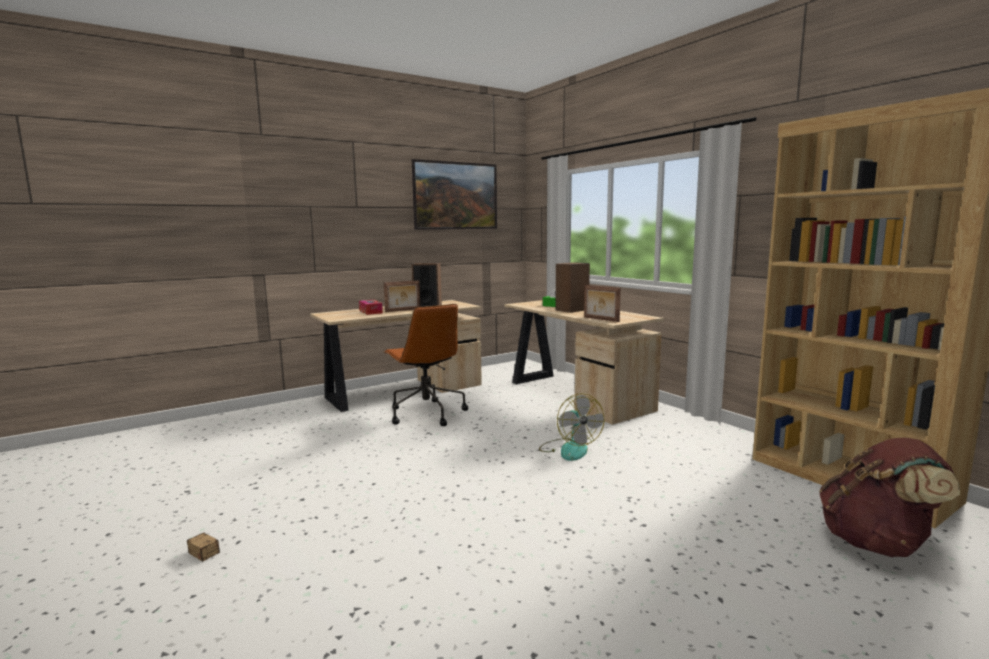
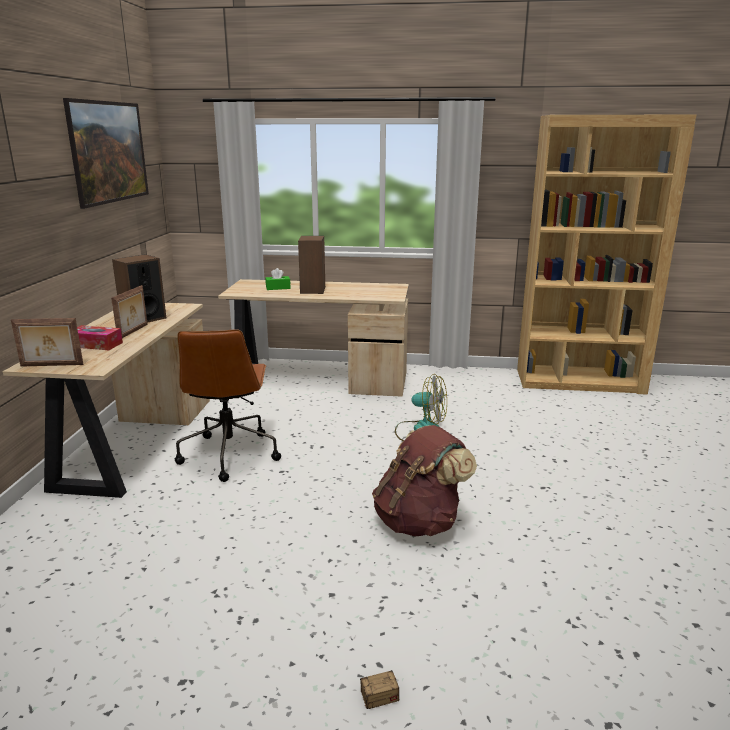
camera: 50 degrees left, 10 degrees up
(426, 413) = (229, 454): brown office chair -> brown office chair turned 75 degrees clockwise
(600, 319) = (374, 296): picture frame -> picture frame (51, 365)
(877, 543) = (648, 414): brown backpack -> brown backpack (419, 522)

